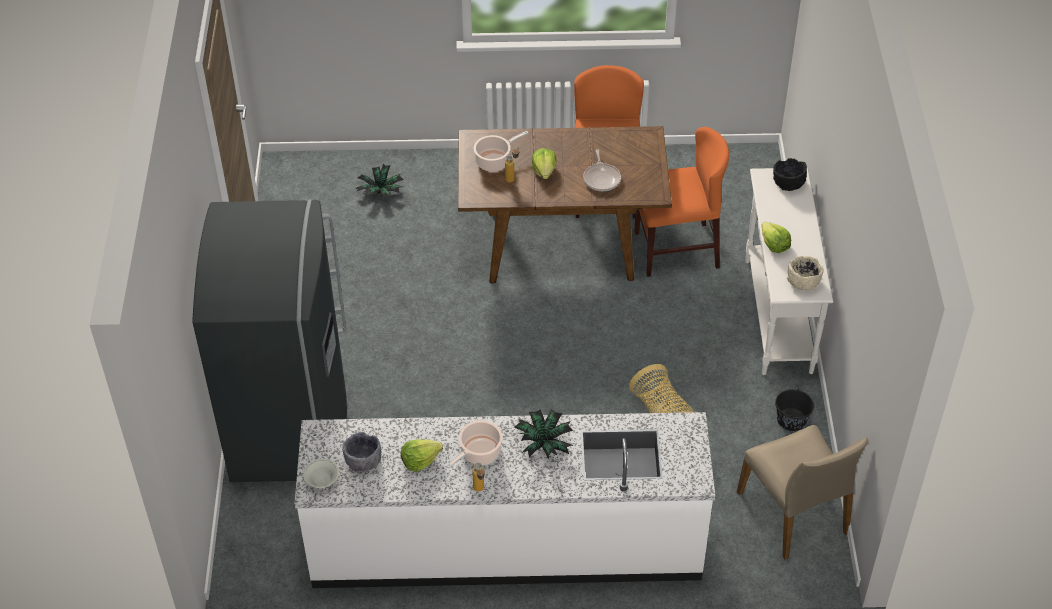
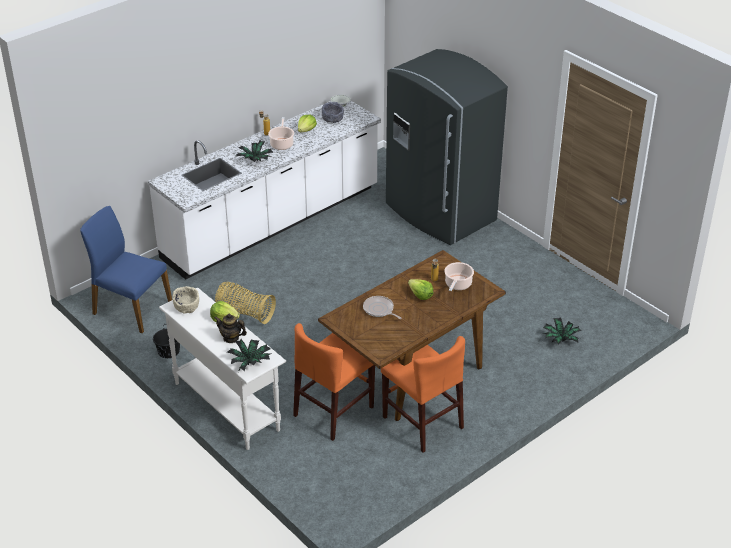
camera: 140 degrees right, 10 degrees down
(785, 219) = (231, 338): none -> teapot
(788, 182) = (250, 363): black bowl -> potted plant
(794, 513) = (131, 308): beige chair -> blue chair

